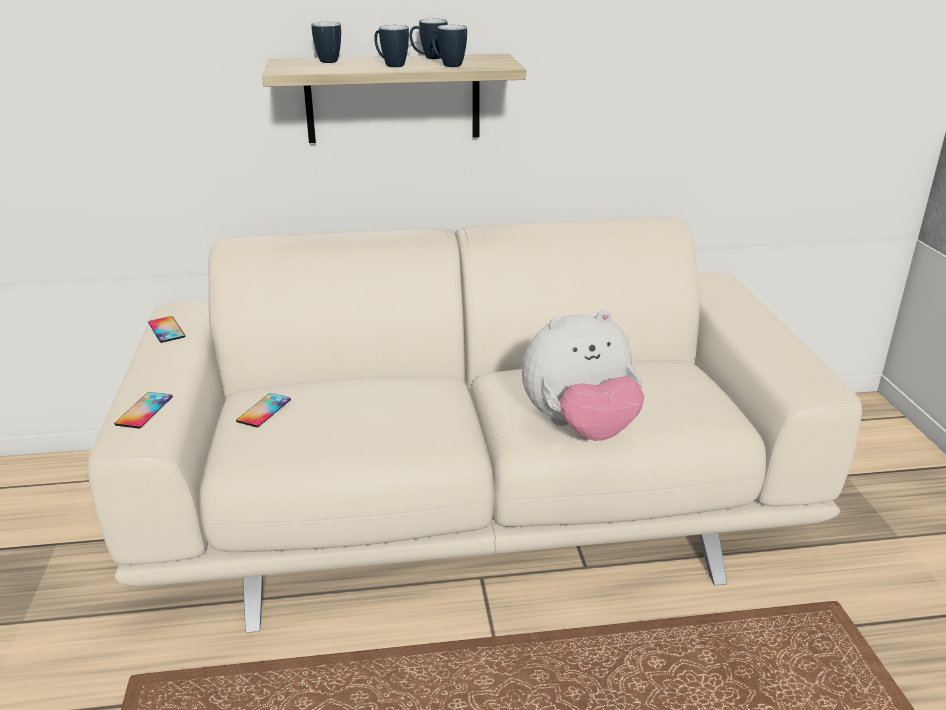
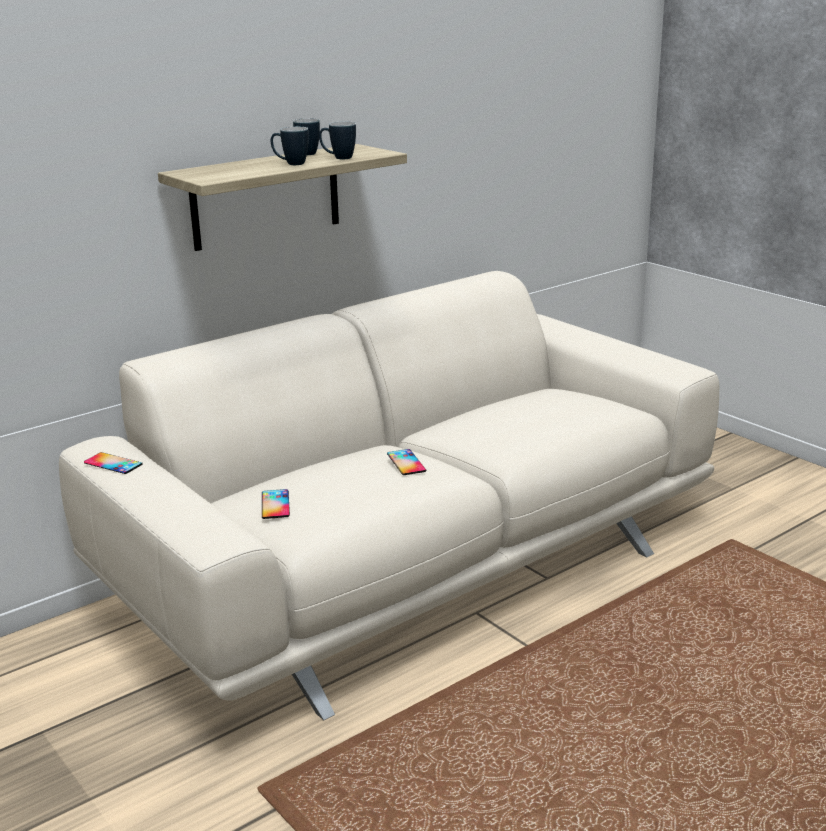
camera: 30 degrees left, 5 degrees down
(144, 410) = (200, 522): phone -> phone (406, 462)
(331, 61) = (225, 167): mug -> none
(580, 427) = (545, 444): plush toy -> none

